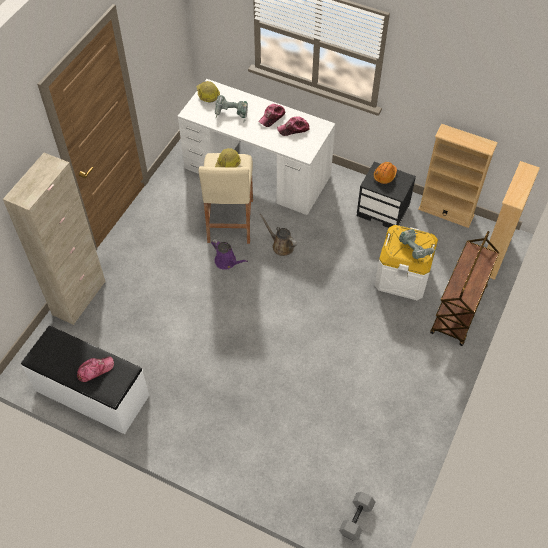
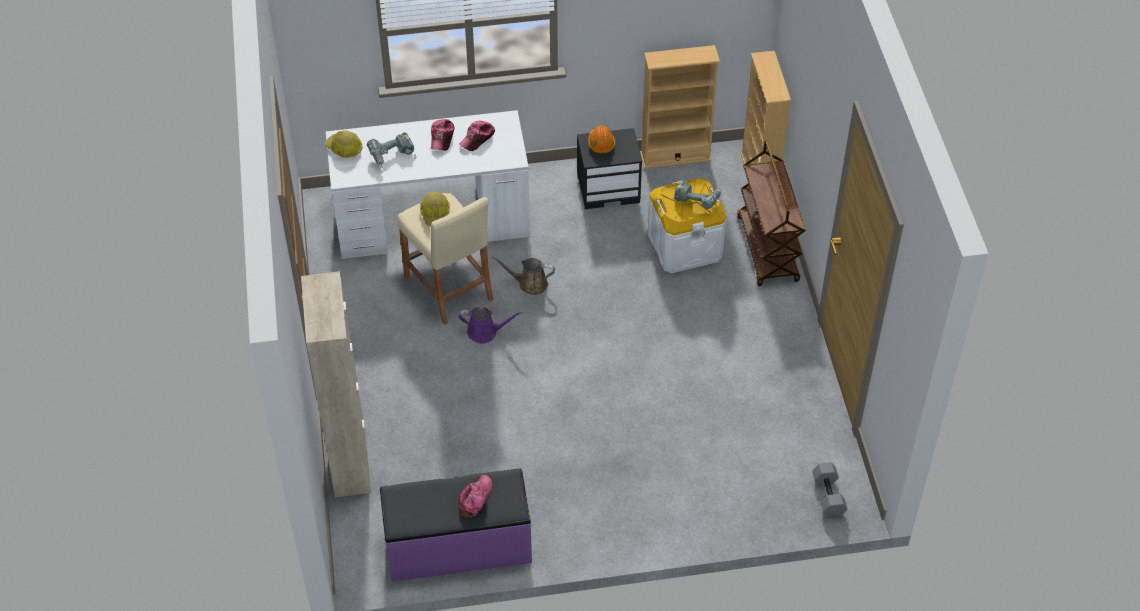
camera: 35 degrees left, 5 degrees down
(91, 393) = (458, 547): white bench -> purple bench

